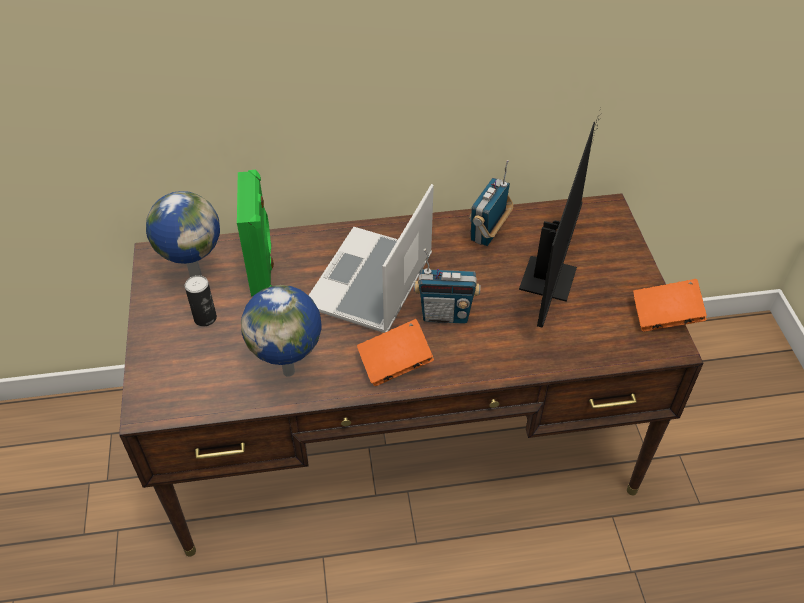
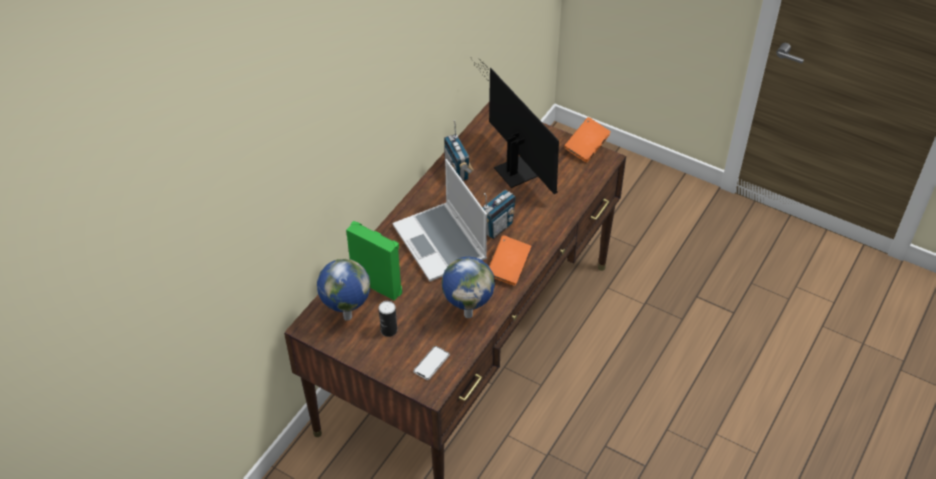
camera: 50 degrees left, 0 degrees up
(187, 383) = (431, 363): none -> phone

